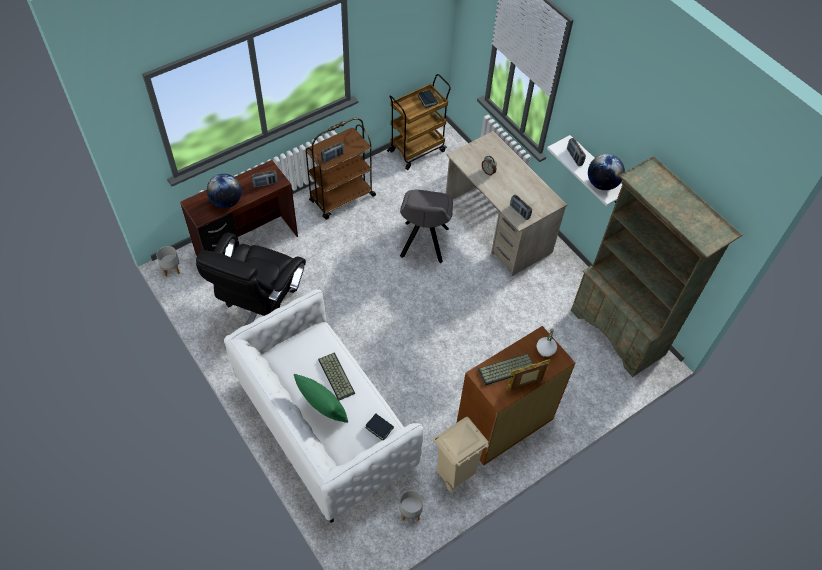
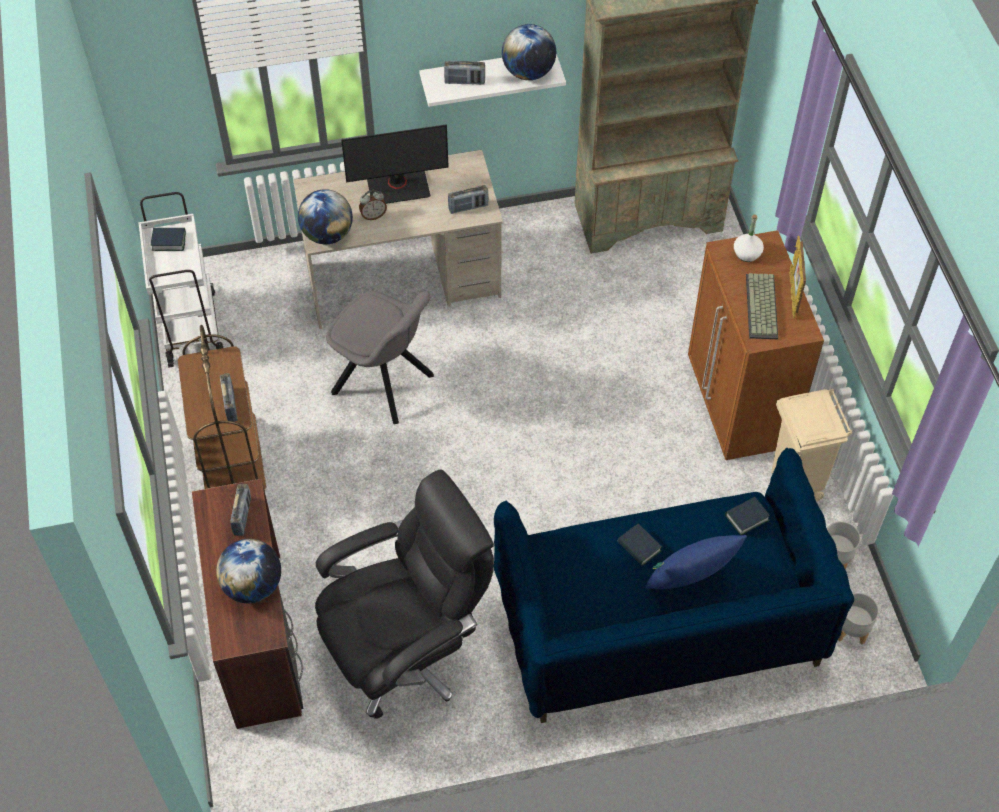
camera: 65 degrees left, 0 degrees up
(171, 269) = (249, 778): grey planter -> grey planter (851, 631)
(261, 310) = (407, 655): black office chair -> black office chair turned 75 degrees counterclockwise
(323, 410) = (690, 582): green pillow -> blue pillow
(326, 425) = (657, 623): white sofa -> blue sofa
(335, 376) = (639, 547): keyboard -> book
(417, 151) = (191, 327): brown cart -> white cart
(463, 157) = (327, 234): none -> globe
(515, 175) = (398, 186): none -> monitor

